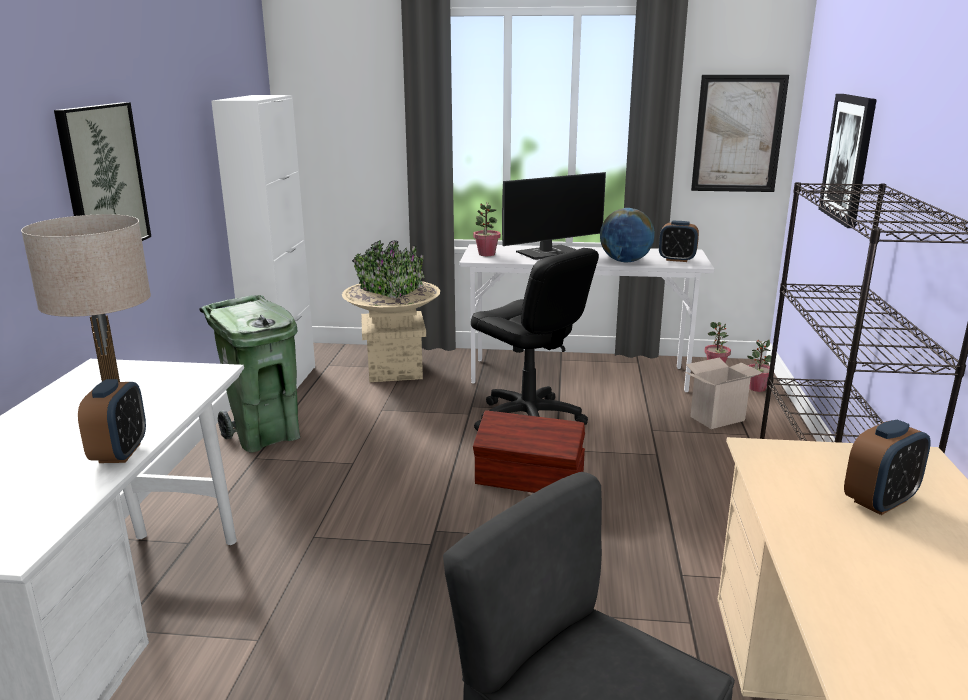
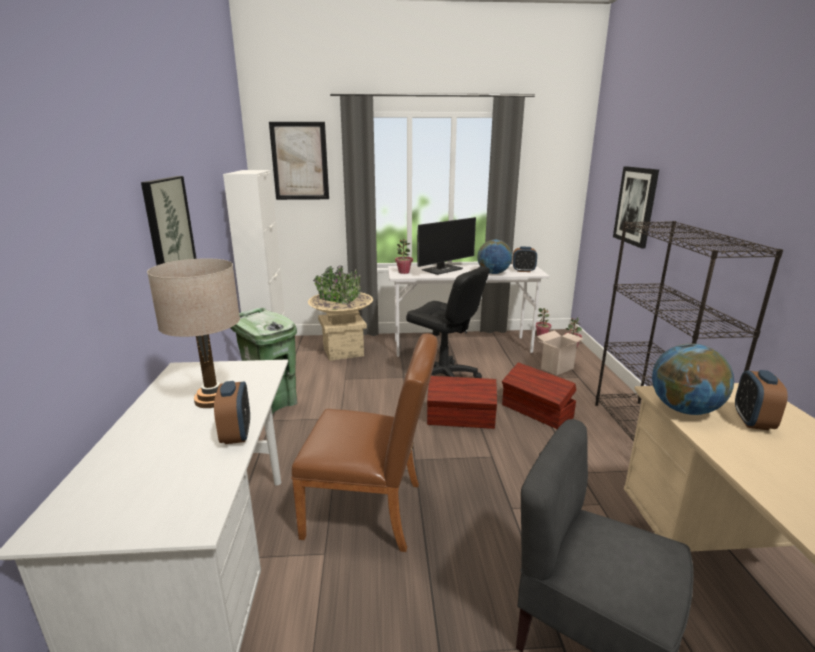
camera: 10 degrees left, 0 degrees up
(345, 593) = (372, 511): none -> brown chair
(653, 480) = (536, 412): none -> brown storage box
(738, 134) = (552, 192): picture -> picture (300, 161)
(780, 475) = (684, 409): none -> globe
(880, 501) = (752, 421): alarm clock -> alarm clock turned 150 degrees clockwise

